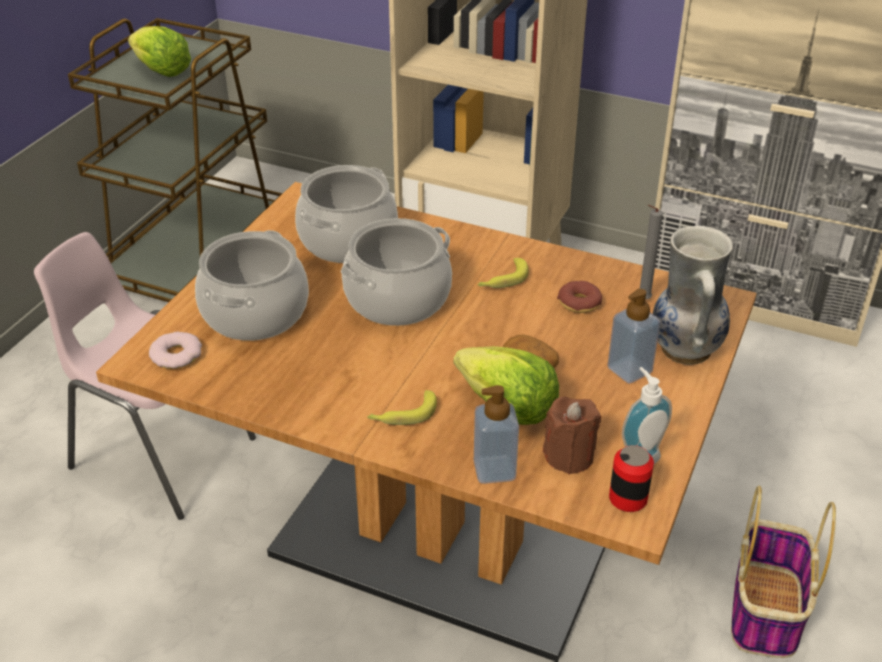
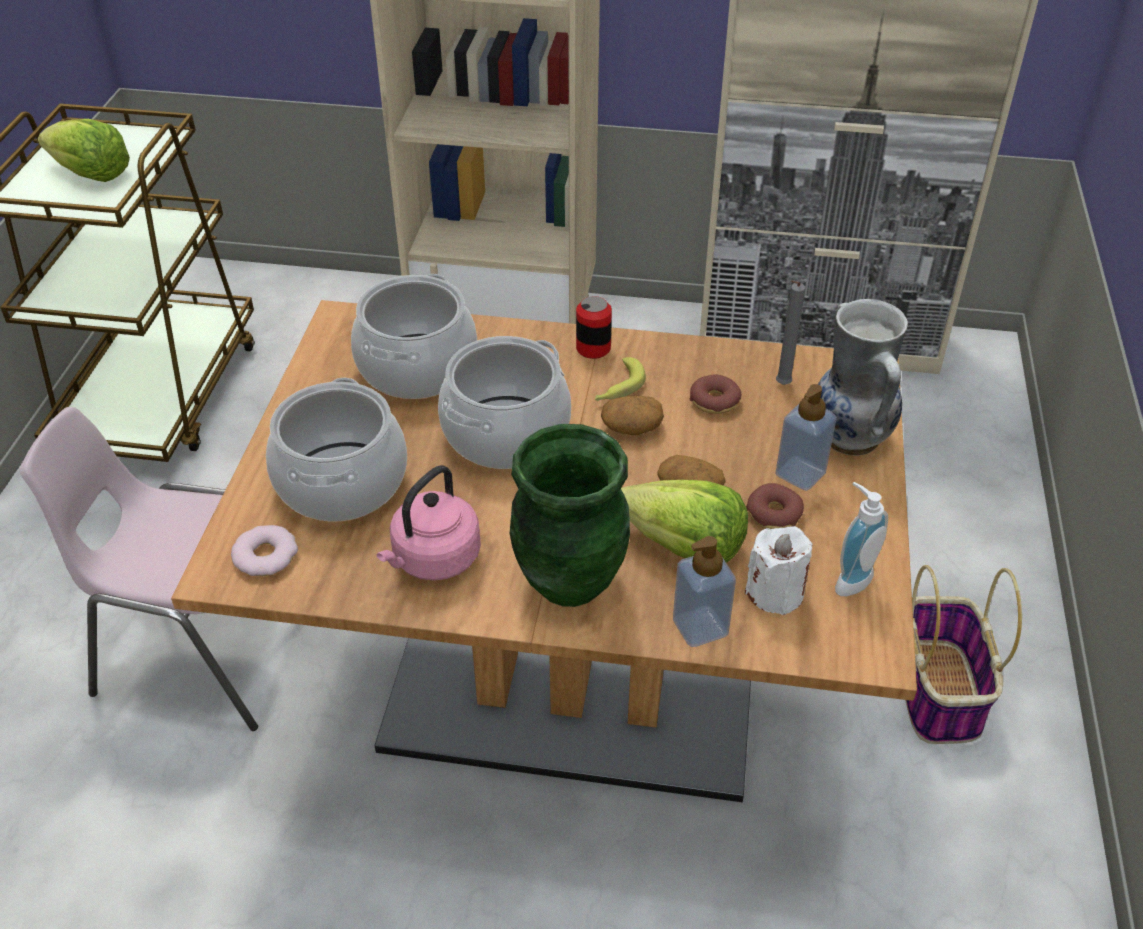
camera: 15 degrees left, 5 degrees up
(301, 381) = (433, 560): none -> pink kettle
(403, 415) = (570, 580): banana -> green vase
(501, 311) = (631, 428): none -> potato
(569, 456) = (775, 592): brown candle -> white candle
(593, 396) = (774, 514): none -> donut
(628, 498) = (857, 631): can -> can (593, 348)

